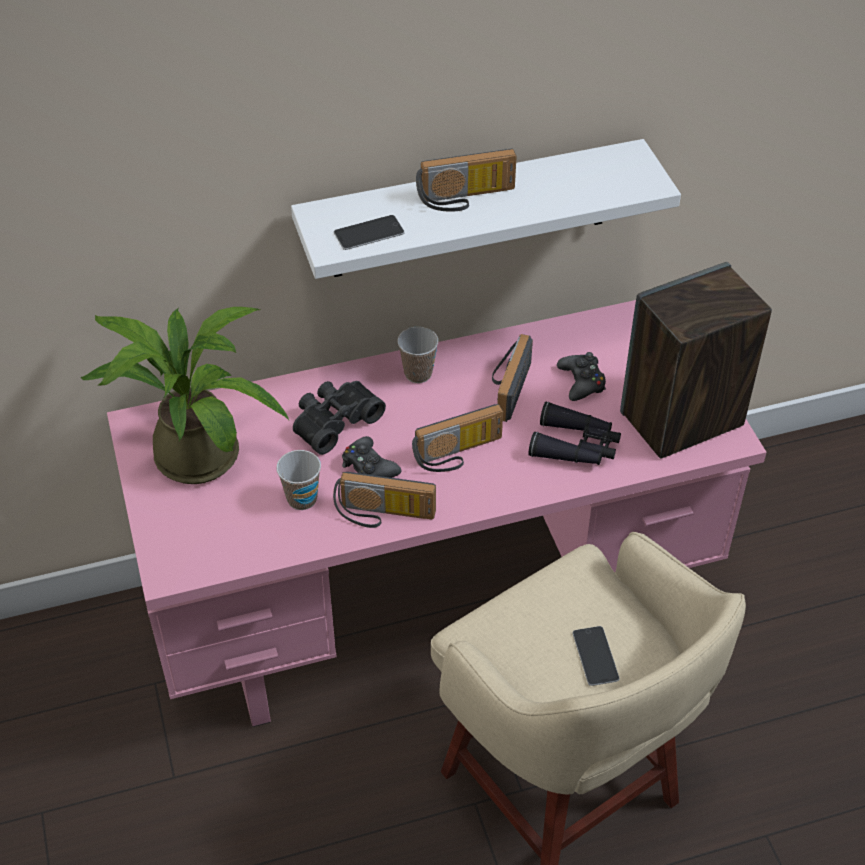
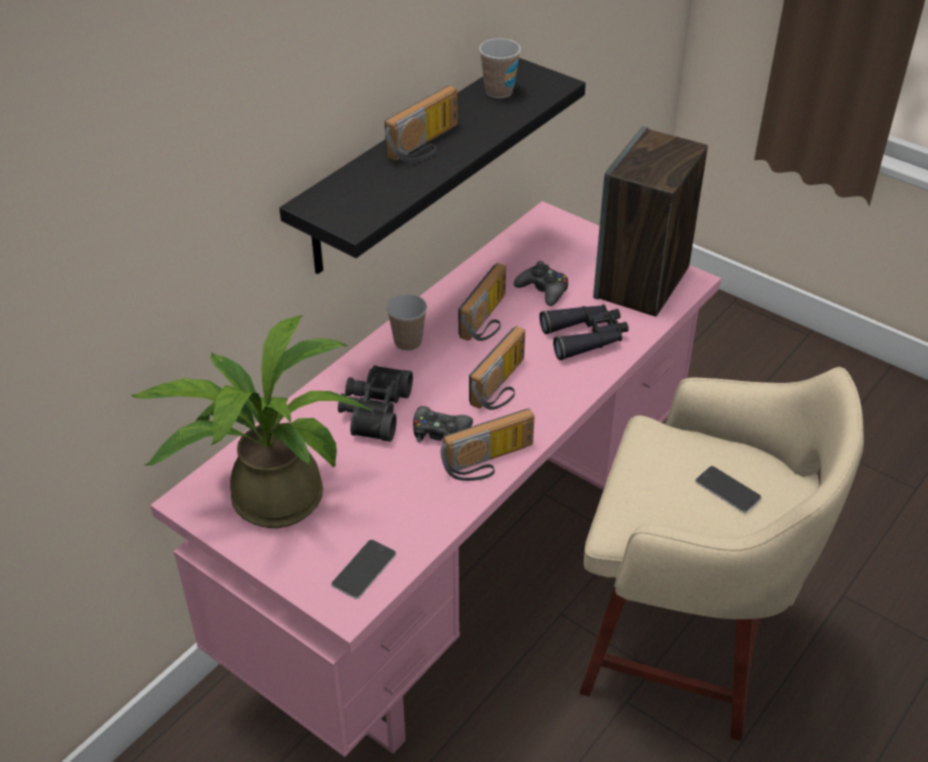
camera: 35 degrees left, 5 degrees down
(302, 499) = (407, 485): cup -> cup (499, 91)
(369, 233) = (374, 201): phone -> phone (364, 569)
(470, 210) = (408, 166): white shelf -> black shelf
(505, 387) = (488, 320): radio -> radio turned 135 degrees counterclockwise

